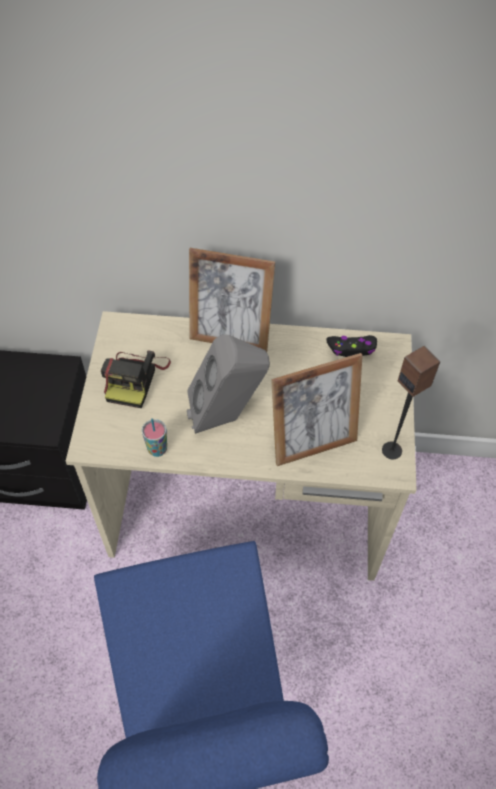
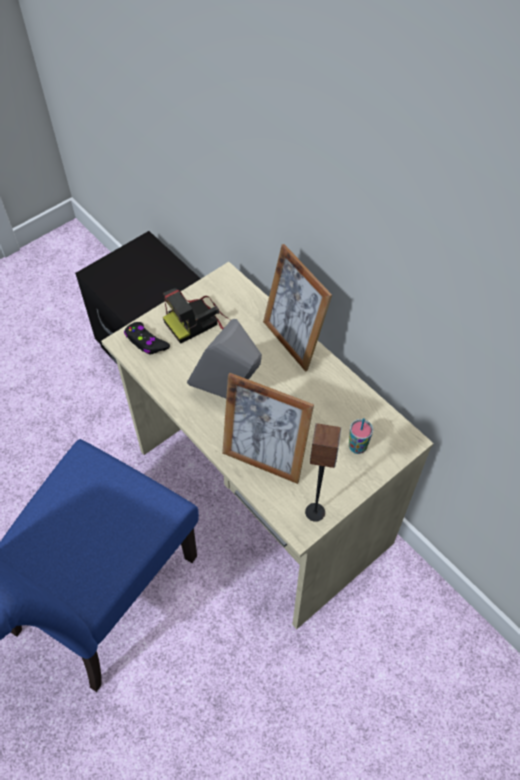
camera: 45 degrees right, 0 degrees up
(157, 449) = (160, 378): cup -> cup (357, 447)
(352, 349) = (372, 417): black game controller -> black game controller (146, 342)

